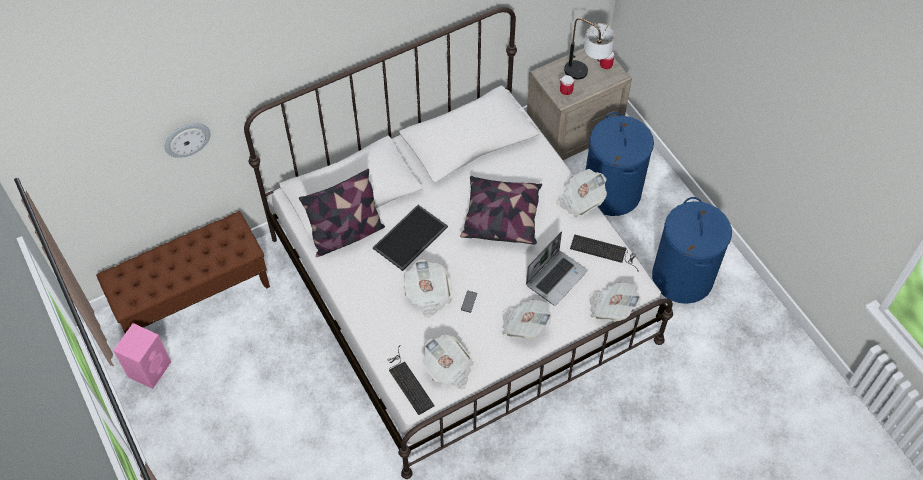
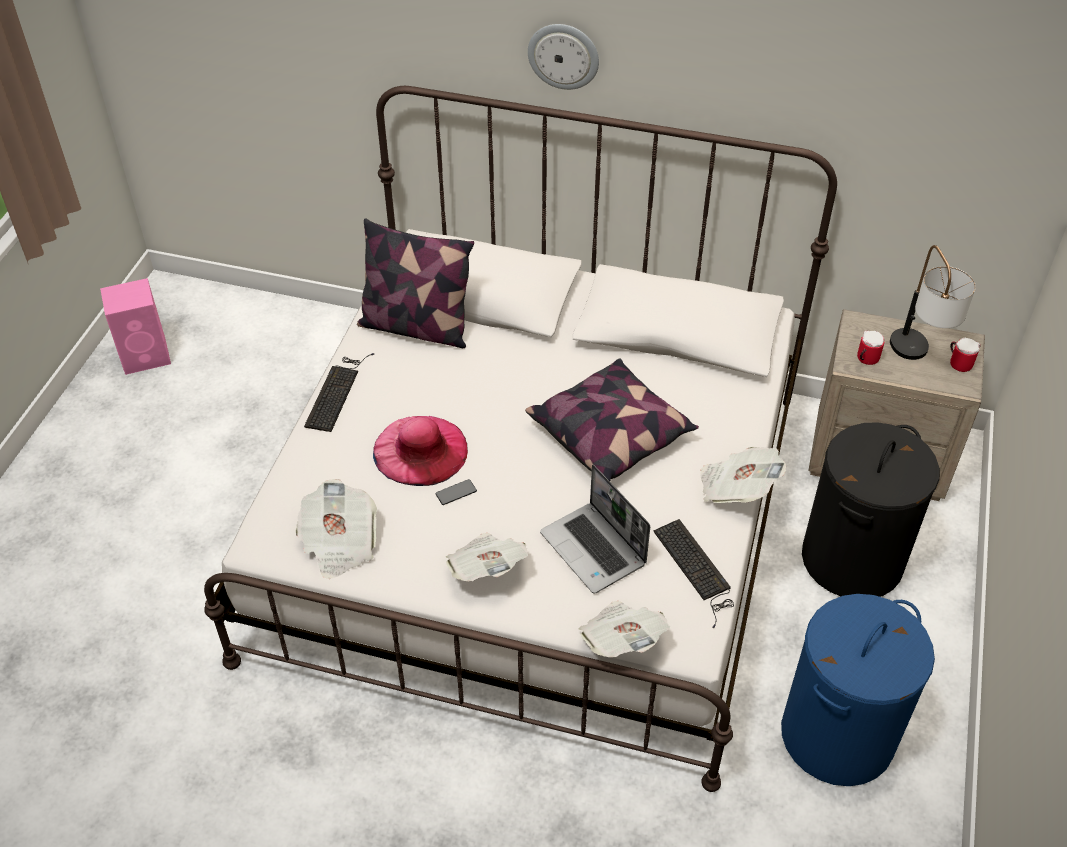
camera: 45 degrees right, 10 degrees down
(187, 139) = (307, 78): wall clock -> wall clock (563, 55)
(194, 297) = (264, 323): brown bench -> none
(408, 381) = (281, 520): keyboard -> keyboard (337, 391)
(410, 238) = (478, 380): tray -> none
(428, 295) = (420, 450): newspaper -> pink hat
(556, 277) = (594, 549): laptop -> laptop turned 60 degrees clockwise
(612, 192) = (852, 560): blue laundry basket -> black laundry basket

